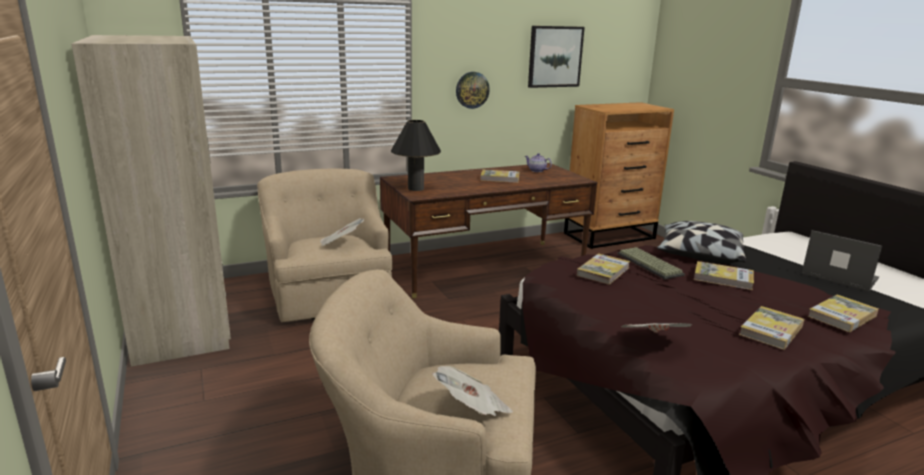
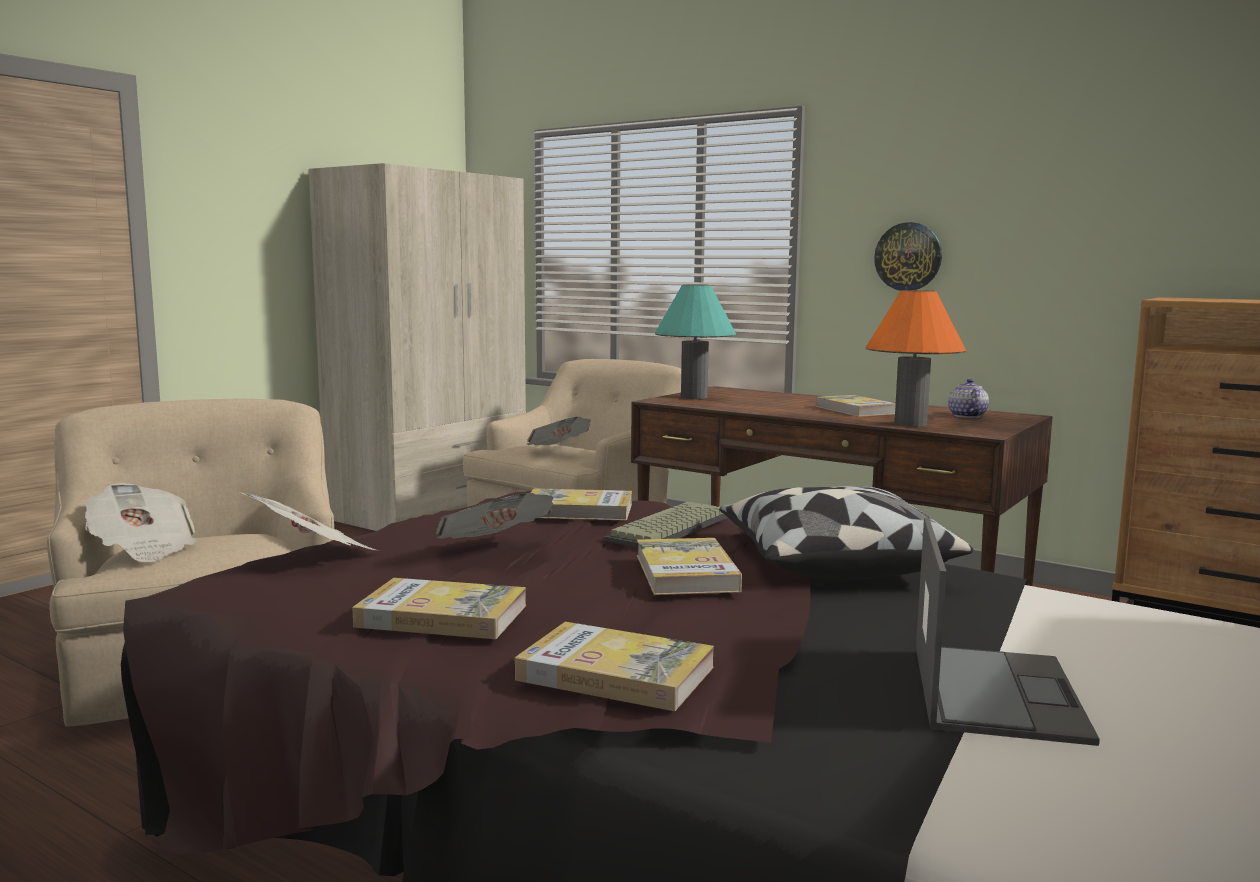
camera: 60 degrees right, 10 degrees down
(415, 188) = (694, 397): black table lamp -> turquoise table lamp
(547, 181) = (910, 424): none -> orange table lamp
(555, 56) = (1106, 189): picture -> none
(665, 302) = (494, 550): none -> newspaper

